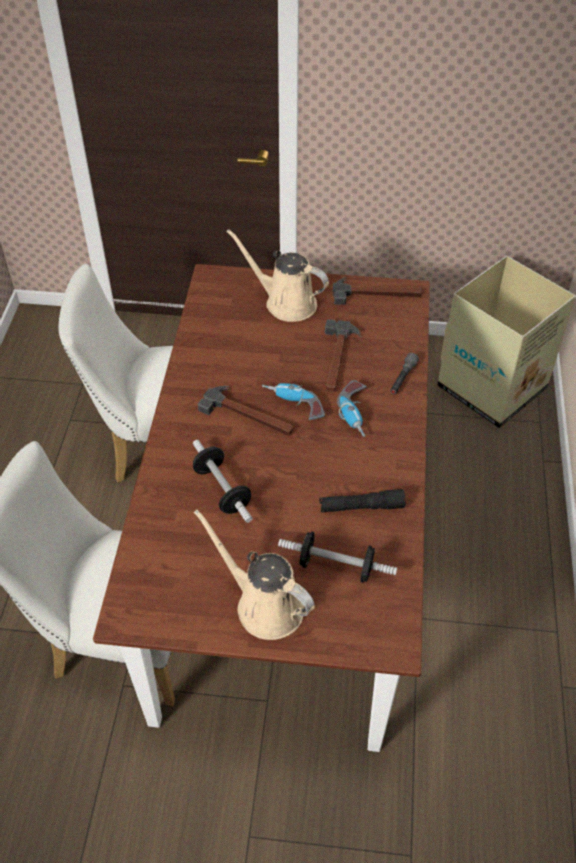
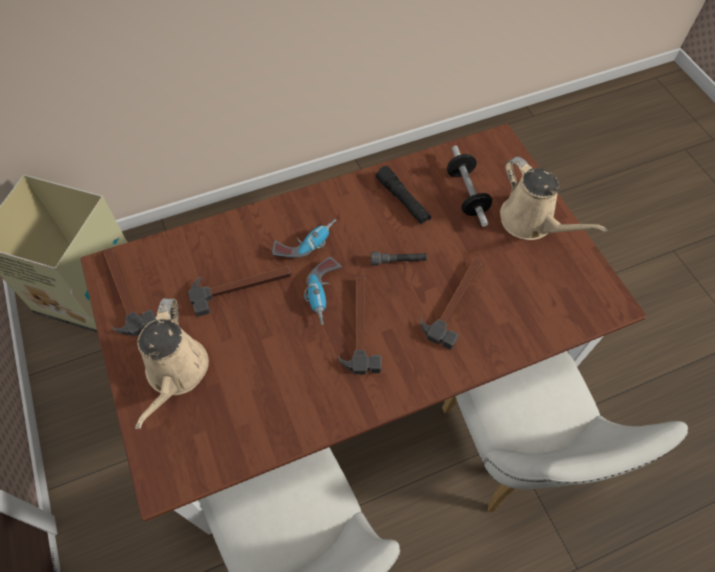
camera: 120 degrees left, 10 degrees up
(222, 490) = (454, 302): dumbbell -> hammer
(264, 605) = (531, 222): beige watering can -> beige watering can turned 45 degrees counterclockwise
(402, 379) = (241, 226): grey flashlight -> grey flashlight (398, 261)

